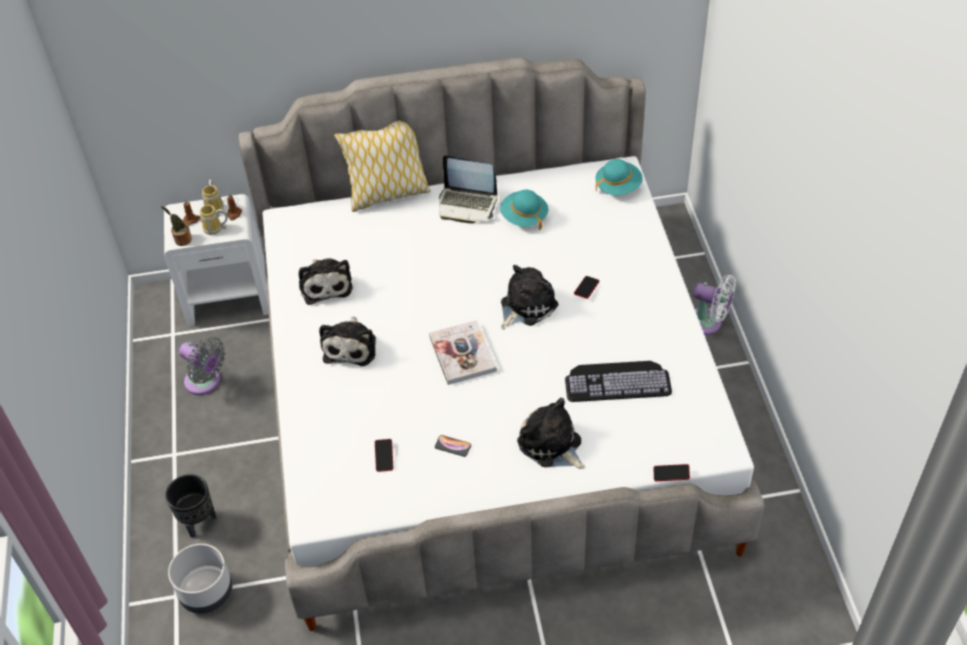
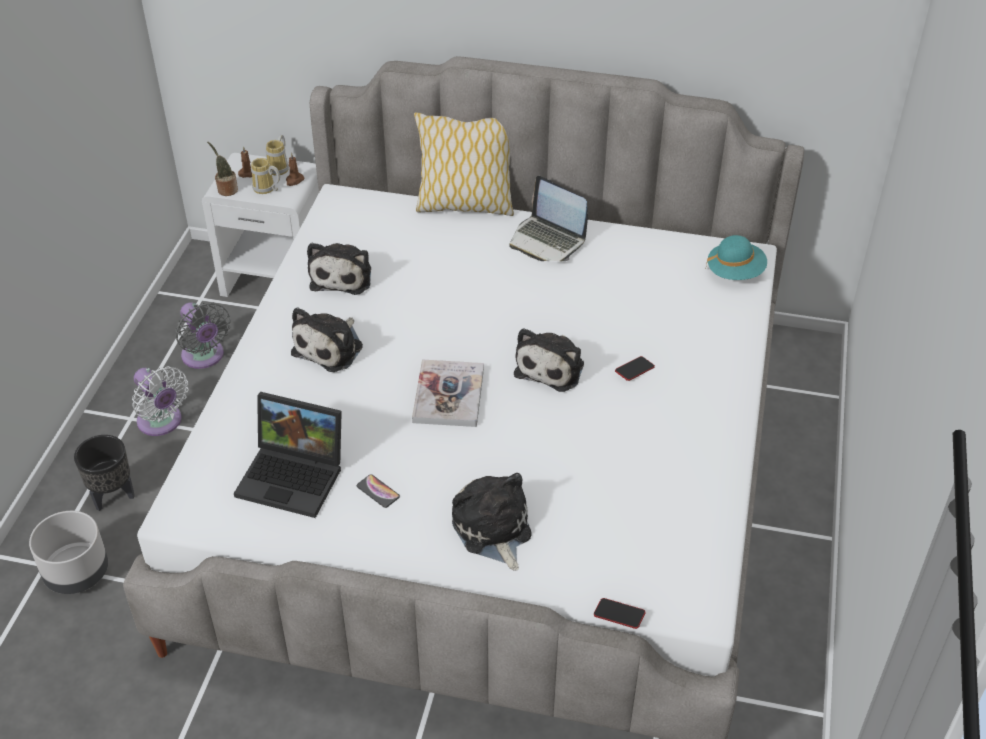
camera: 20 degrees right, 5 degrees down
(384, 456) = (295, 476): phone -> laptop
(524, 217) = (604, 272): turquoise hat -> none
(526, 306) = (552, 367): plush toy -> plush toy turned 135 degrees clockwise
(618, 380) = (614, 484): keyboard -> none
(707, 323) = (803, 477): white fan -> white fan (162, 423)

